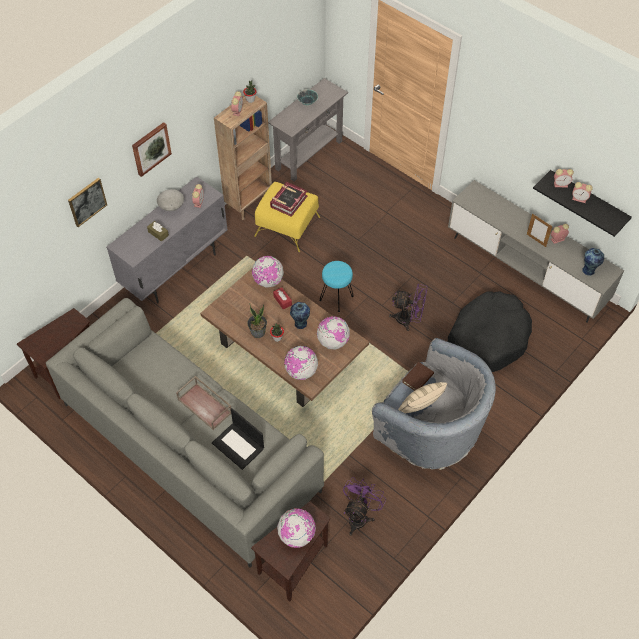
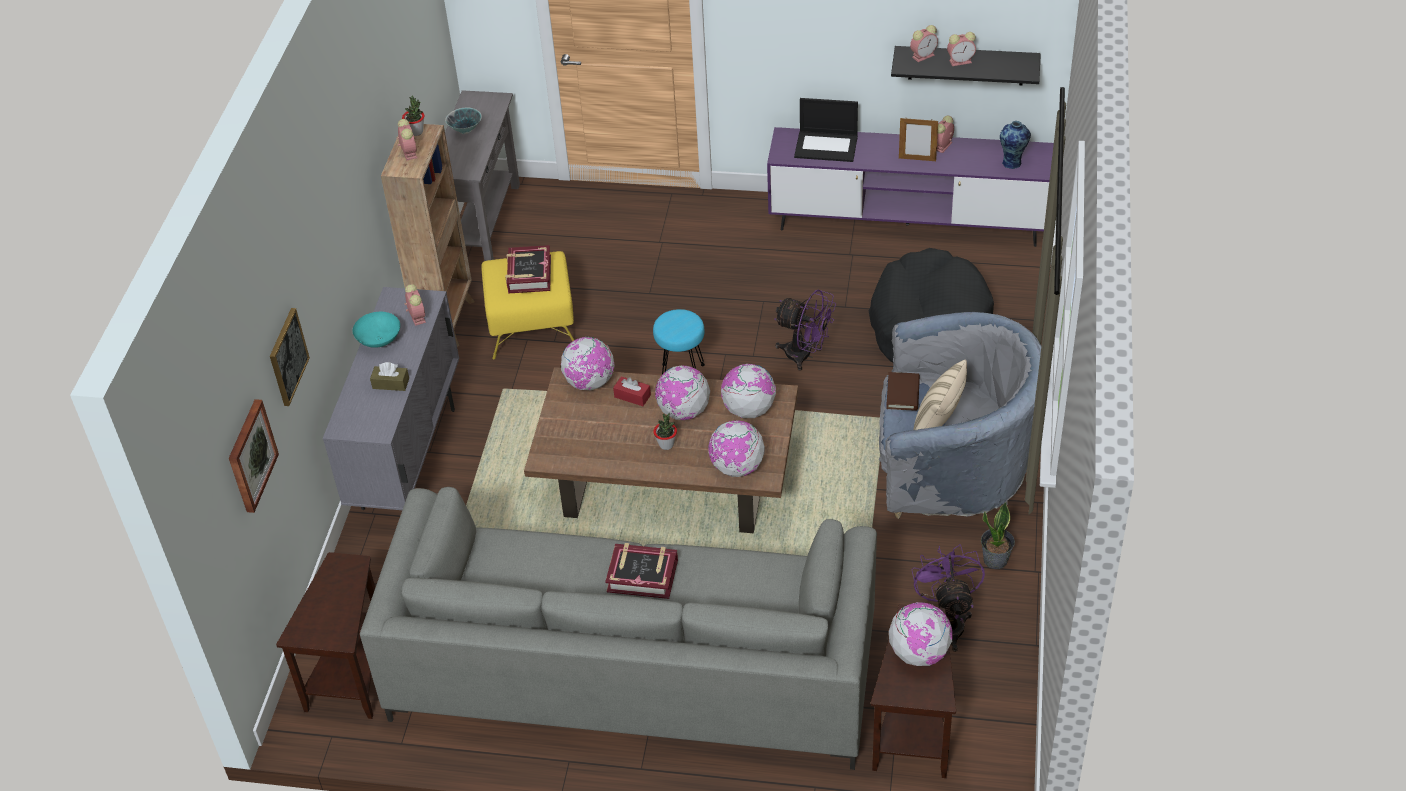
camera: 30 degrees left, 10 degrees down
(150, 148) = (330, 245): picture -> picture (250, 455)
(171, 206) = (378, 341): grey bowl -> turquoise bowl
(205, 406) = (642, 575): brown tray -> book
(238, 446) = (735, 598): laptop -> laptop (827, 146)
(258, 332) = (632, 451): potted plant -> potted plant (995, 560)
(300, 324) = (683, 412): vase -> globe
(408, 320) = (805, 355): purple fan -> purple fan turned 45 degrees clockwise
(525, 271) = (907, 224): grey tv stand -> purple tv stand

